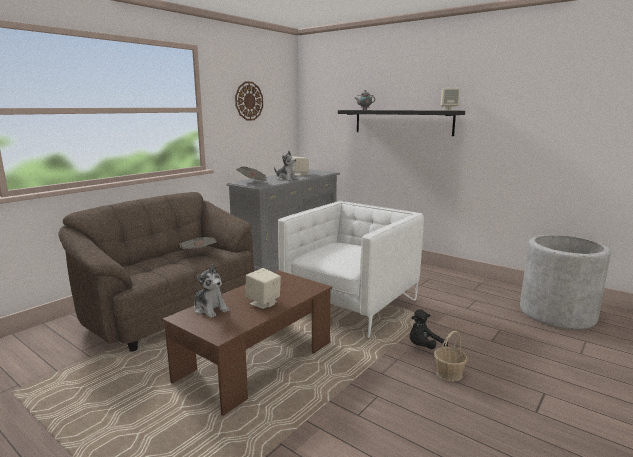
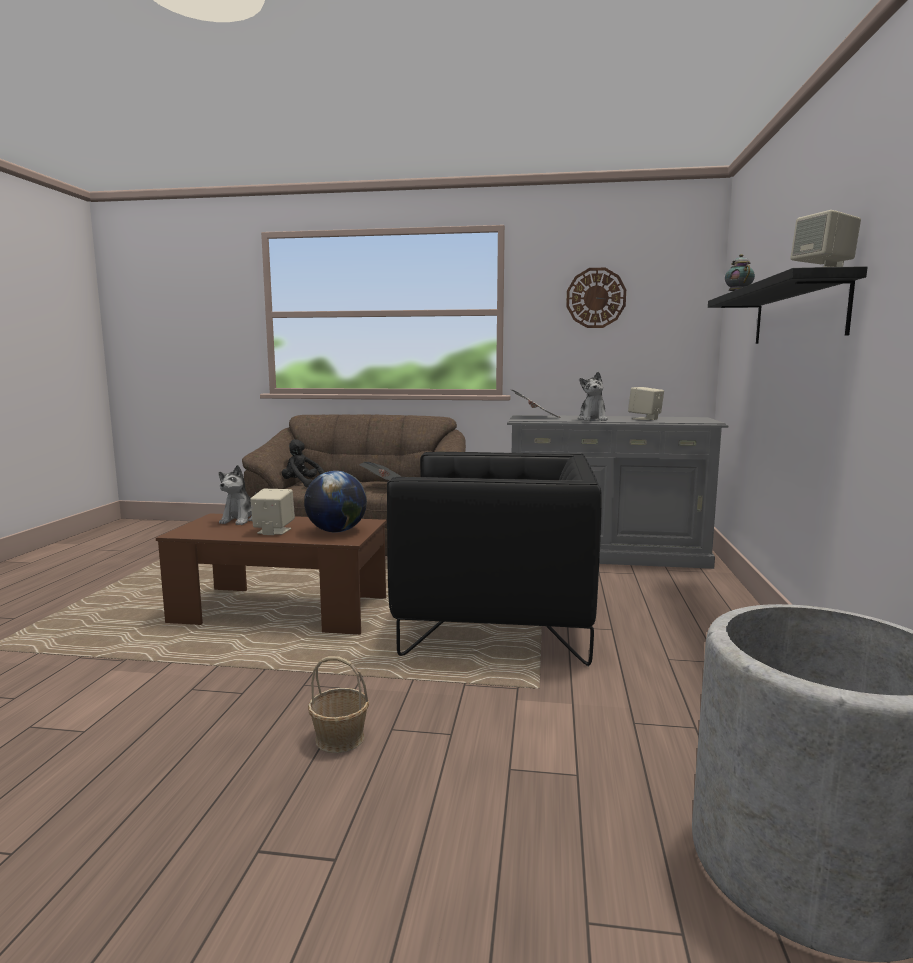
camera: 60 degrees right, 5 degrees down
(290, 286) = (336, 531): none -> globe
(350, 305) = (496, 623): white armchair -> black armchair
(424, 347) = (413, 703): black plush toy -> black plush toy (302, 485)

